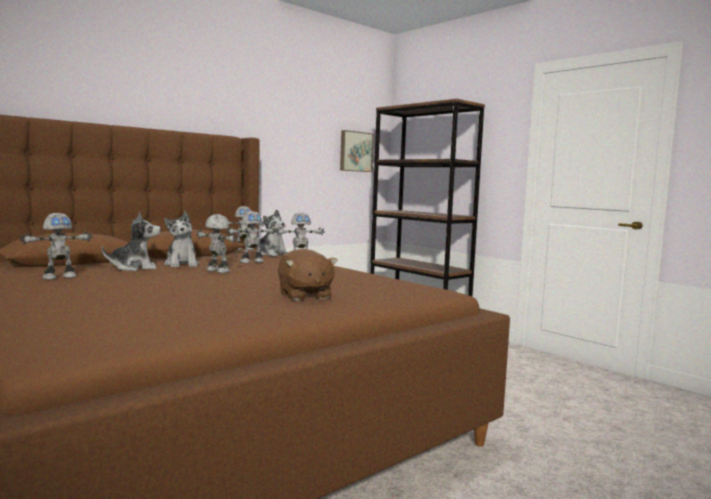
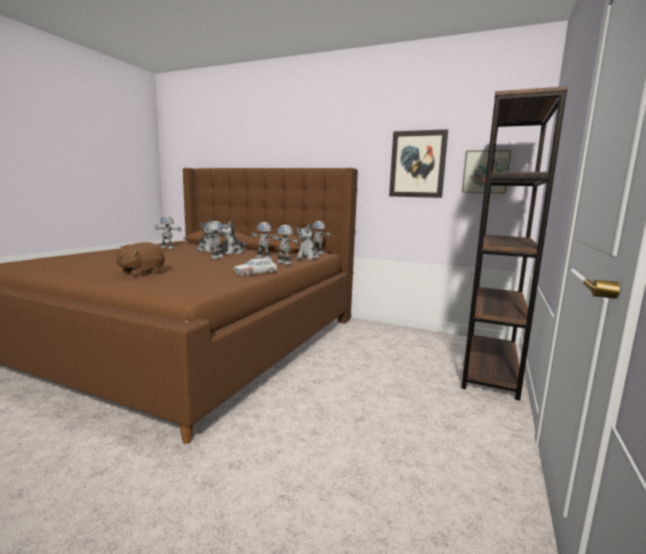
camera: 65 degrees right, 5 degrees up
(303, 139) = (417, 164): none -> picture
(350, 271) = (256, 273): none -> toy car

